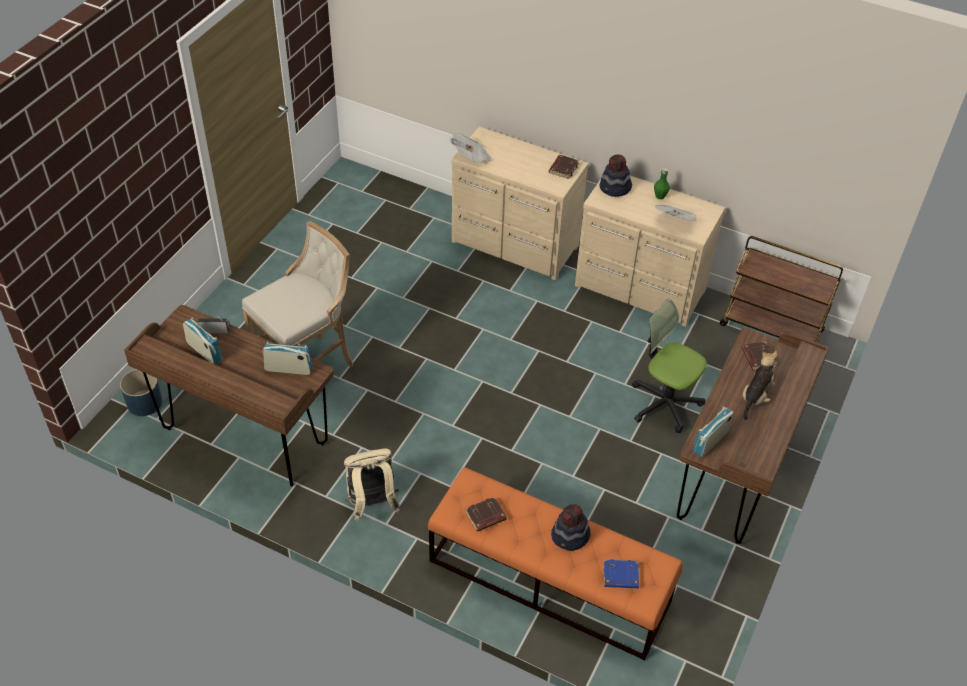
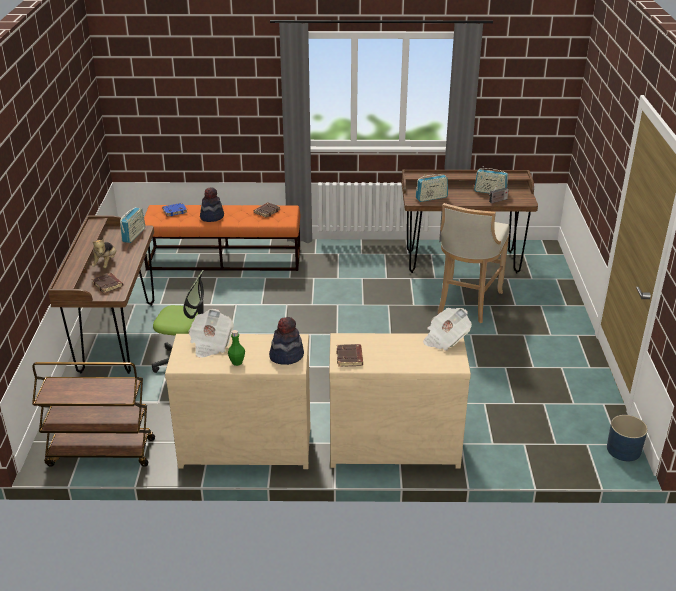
camera: 155 degrees right, 15 degrees down
(144, 402) = (542, 258): blue planter -> blue planter (624, 450)
(372, 504) = (354, 258): beige backpack -> none

